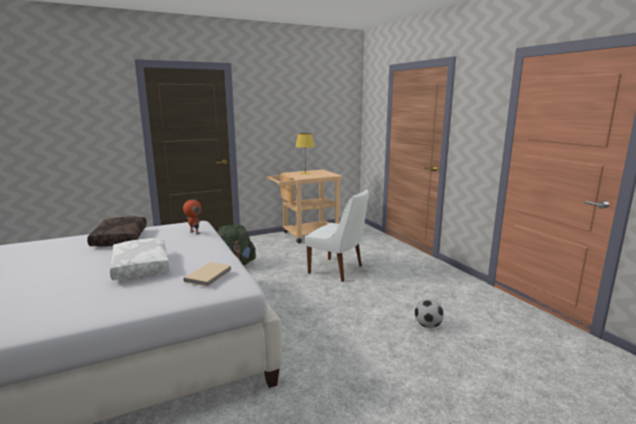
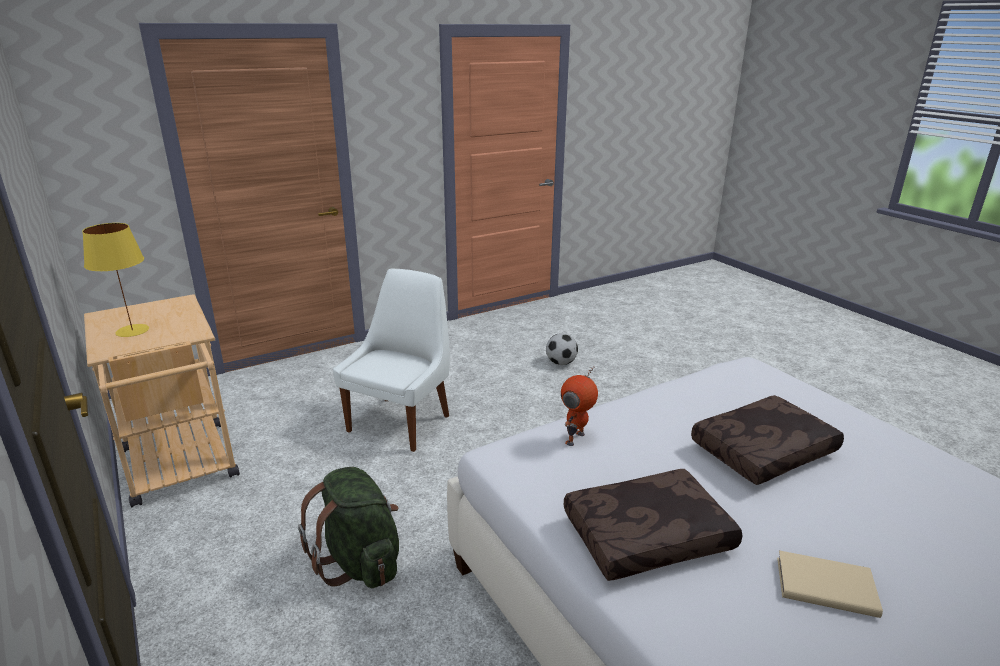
camera: 95 degrees left, 10 degrees up
(139, 266) = (764, 452): white pillow -> brown pillow
(209, 275) = (749, 383): beige book -> beige book (824, 584)

